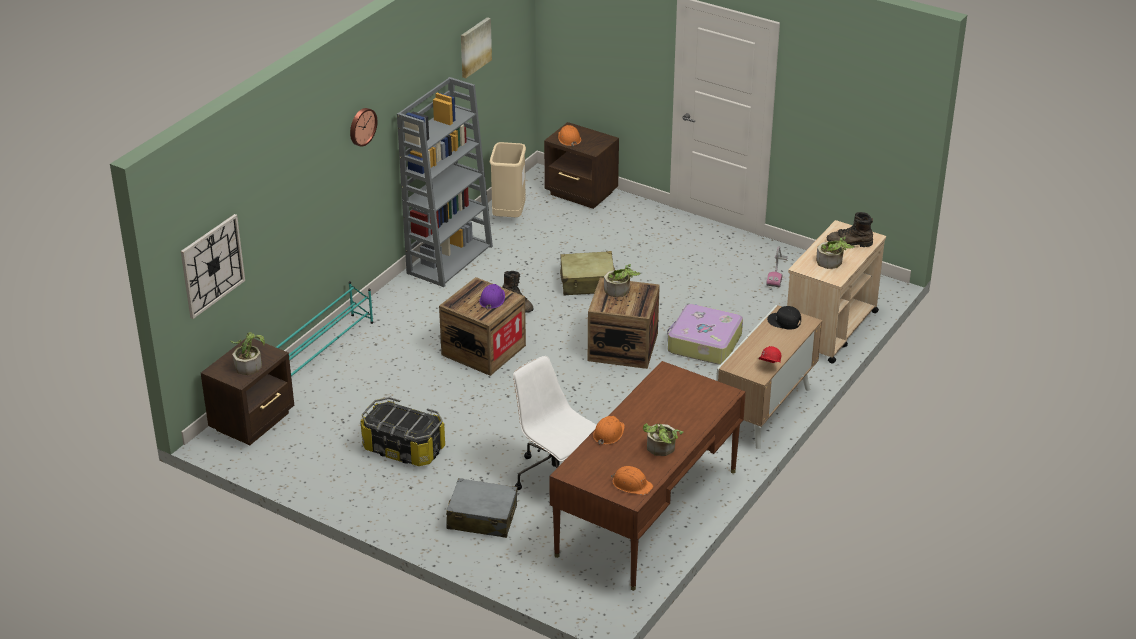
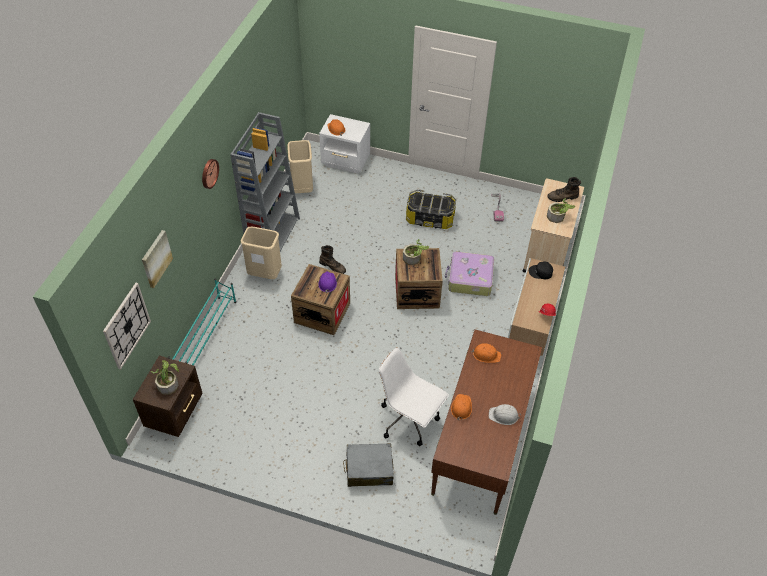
camera: 15 degrees left, 15 degrees up
(403, 449) = (293, 415): storage box -> storage box (430, 219)
(422, 299) = (265, 274): none -> beige trash can
(474, 47) = (269, 82): picture -> picture (156, 258)
(581, 194) = (346, 162): brown nightstand -> white nightstand
(588, 282) = (375, 239): beige suitcase -> none
(631, 484) = (494, 455): orange hard hat -> orange hard hat (486, 355)
(661, 449) = (503, 416): potted plant -> white hard hat

